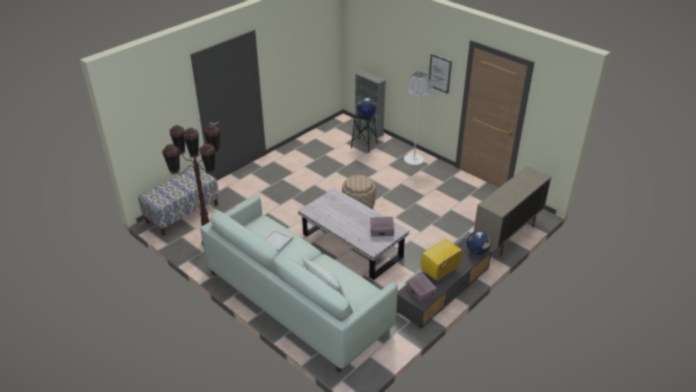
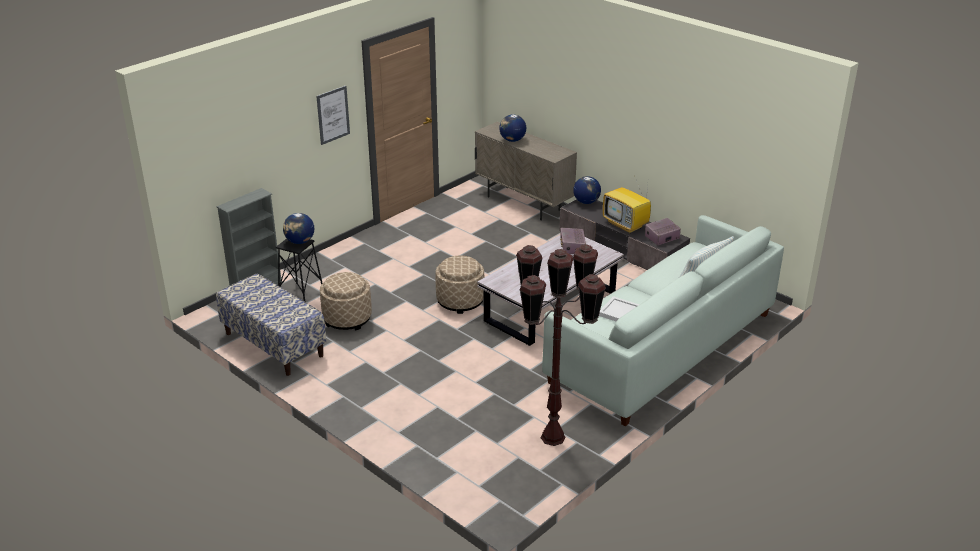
camera: 90 degrees left, 5 degrees down
(182, 213) = (476, 477): bench -> bench (273, 345)
(338, 163) = (347, 318): none -> beige ottoman
(414, 159) = (349, 254): white floor lamp -> none
(515, 183) = (512, 140): none -> globe

